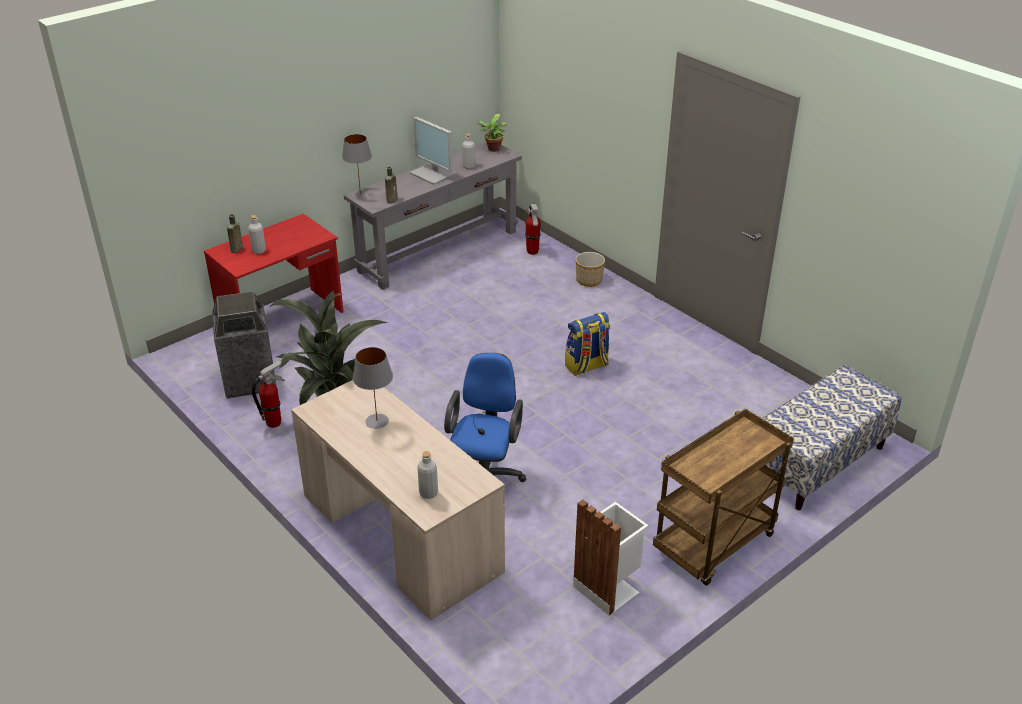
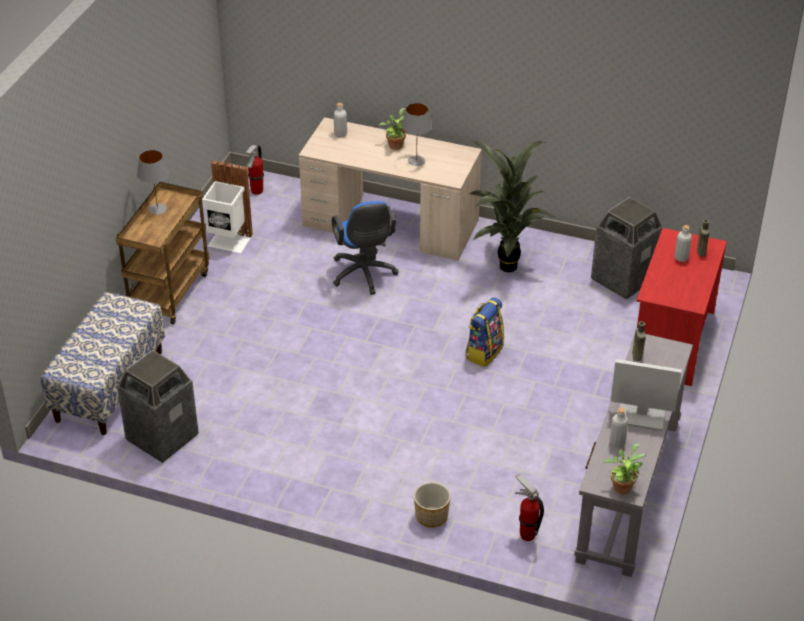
camera: 150 degrees right, 5 degrees up
(274, 423) = (560, 256): fire extinguisher -> fire extinguisher (256, 191)
(360, 194) = (677, 351): grey table lamp -> grey table lamp (157, 209)
(378, 451) = (395, 145): none -> potted plant
(586, 366) = (357, 403): backpack -> backpack (484, 352)
(779, 399) = (161, 437): none -> trash can

